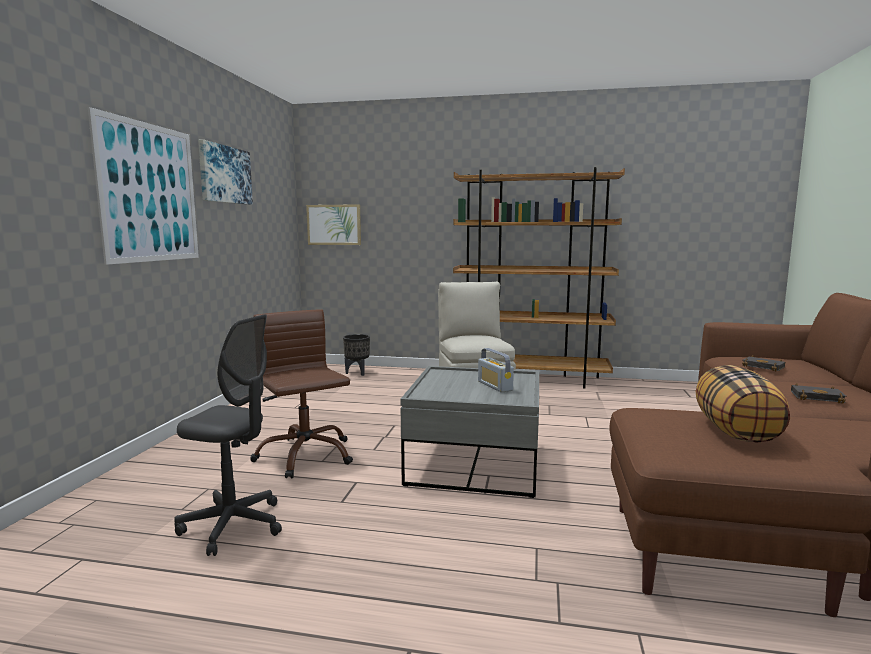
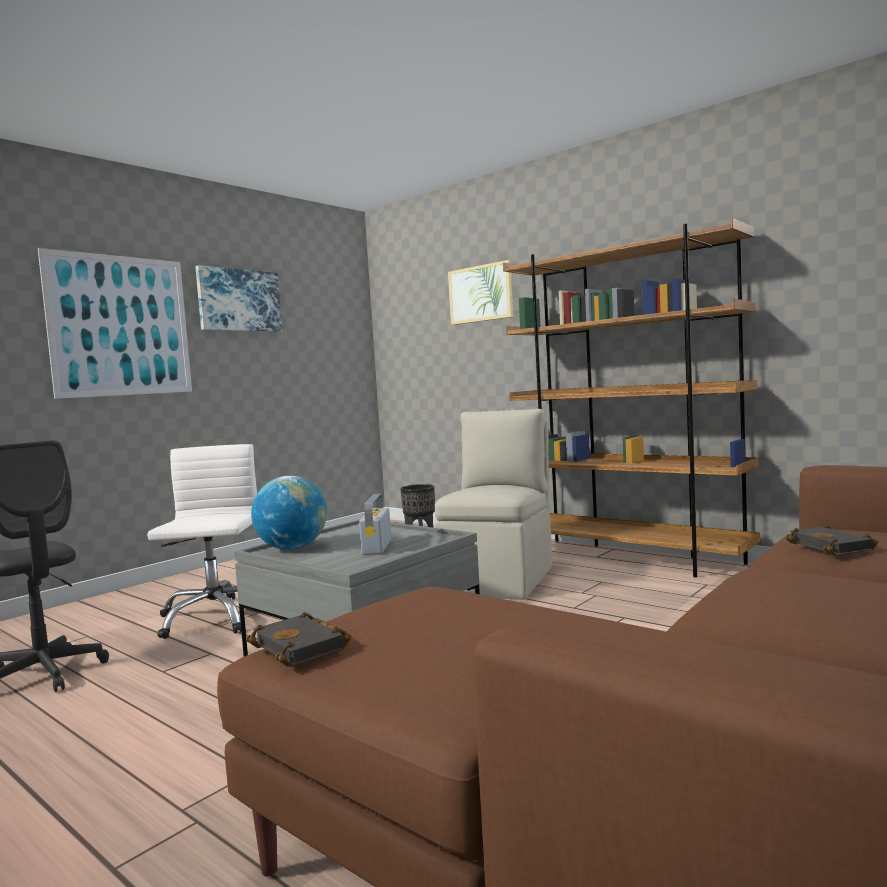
camera: 30 degrees right, 5 degrees down
(305, 455) = (215, 617): brown office chair -> white office chair
(334, 225) = (406, 348): picture -> picture (481, 293)
(435, 392) = (292, 548): none -> globe
(736, 432) = (460, 636): pillow -> none
(817, 397) = (787, 604): black book -> black book (303, 647)

